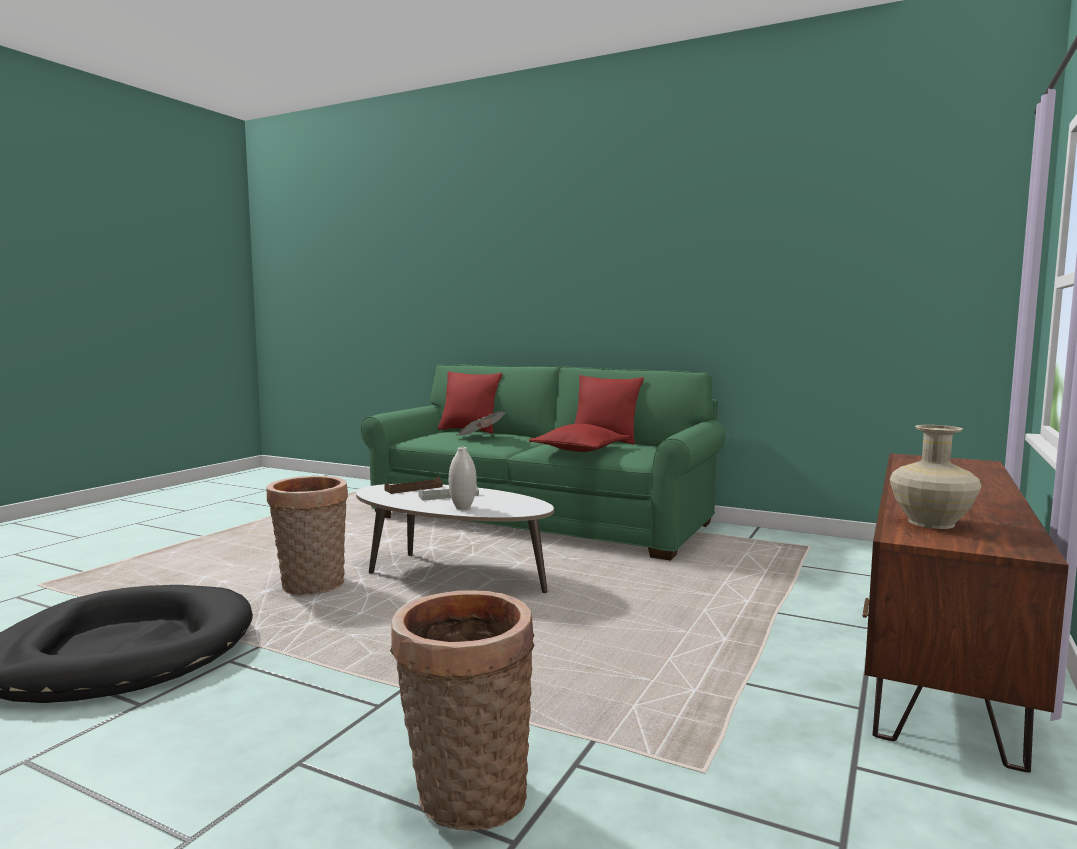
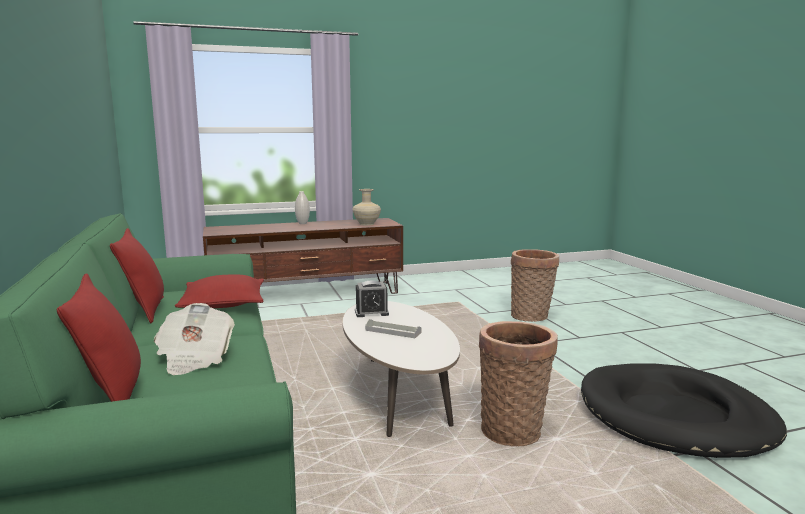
camera: 135 degrees left, 5 degrees up
(413, 488) = (398, 350): brown tray -> none
(463, 508) = (411, 317): white vase -> white vase (302, 223)
(511, 502) = (371, 312): none -> alarm clock

